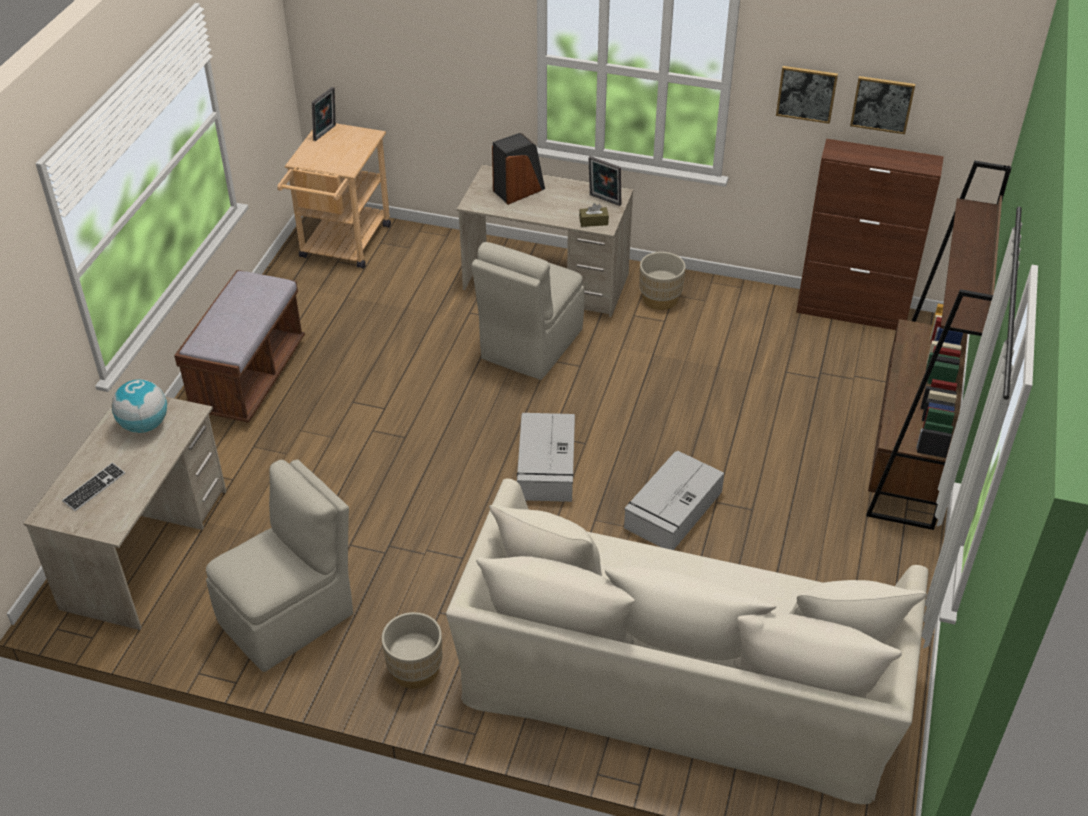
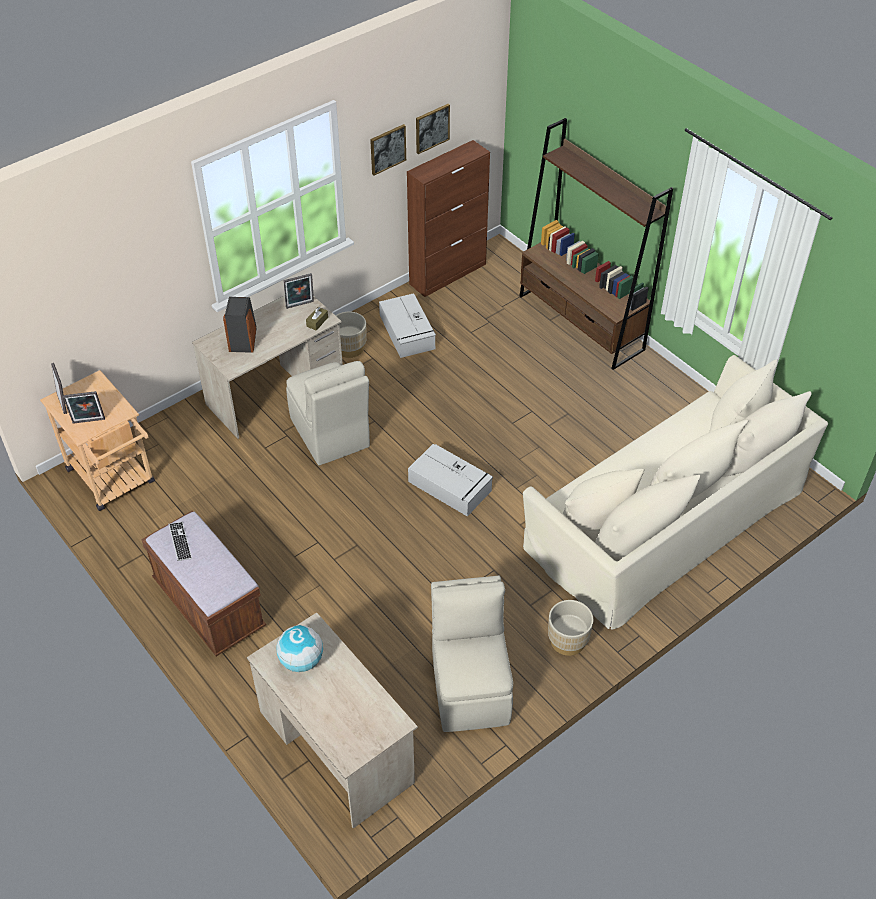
camera: 55 degrees left, 5 degrees up
(94, 488) = (344, 718): keyboard -> keyboard (180, 542)
(316, 157) = (88, 422): none -> picture frame
(672, 511) = (539, 448): grey storage box -> grey storage box (407, 333)

